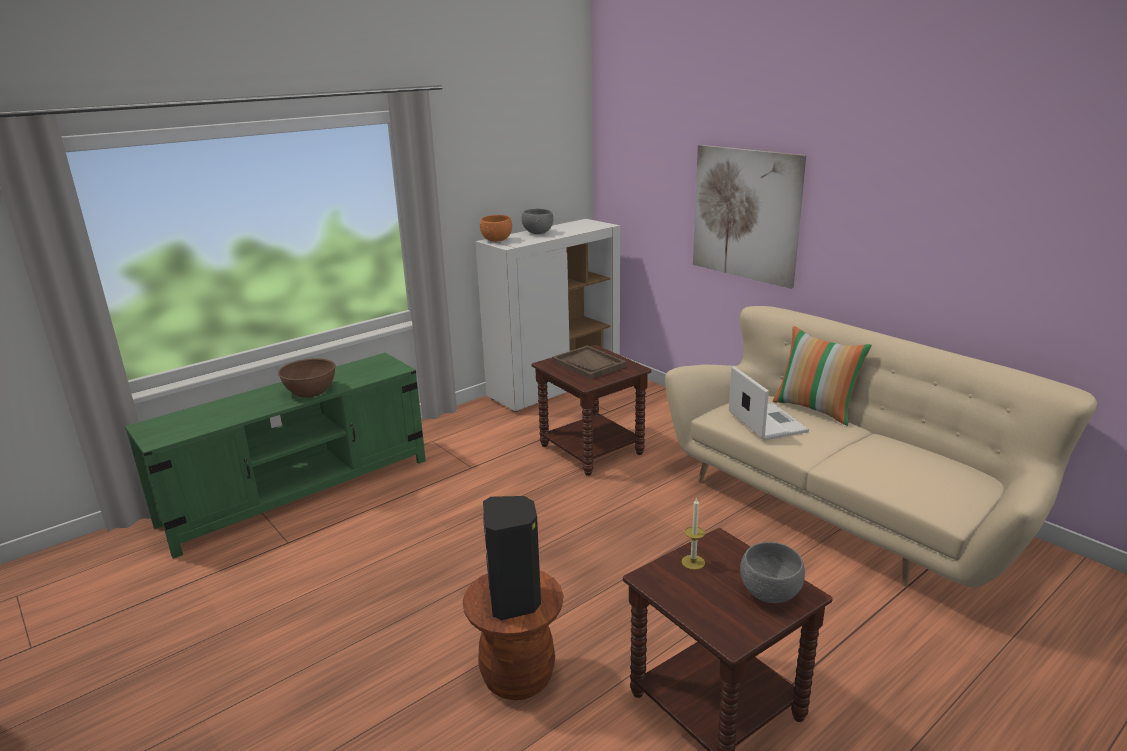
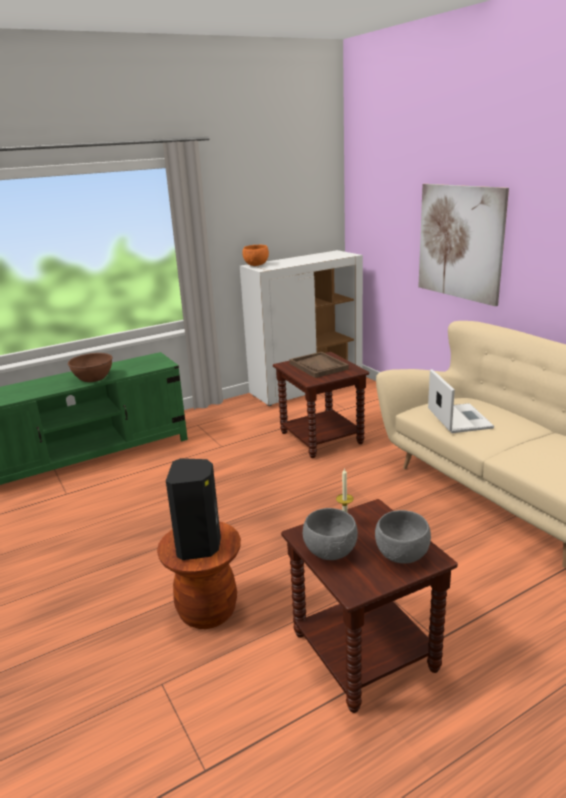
camera: 10 degrees right, 0 degrees up
(537, 233) = (292, 260): grey bowl -> grey bowl (330, 553)
(815, 409) = (507, 410): pillow -> none

